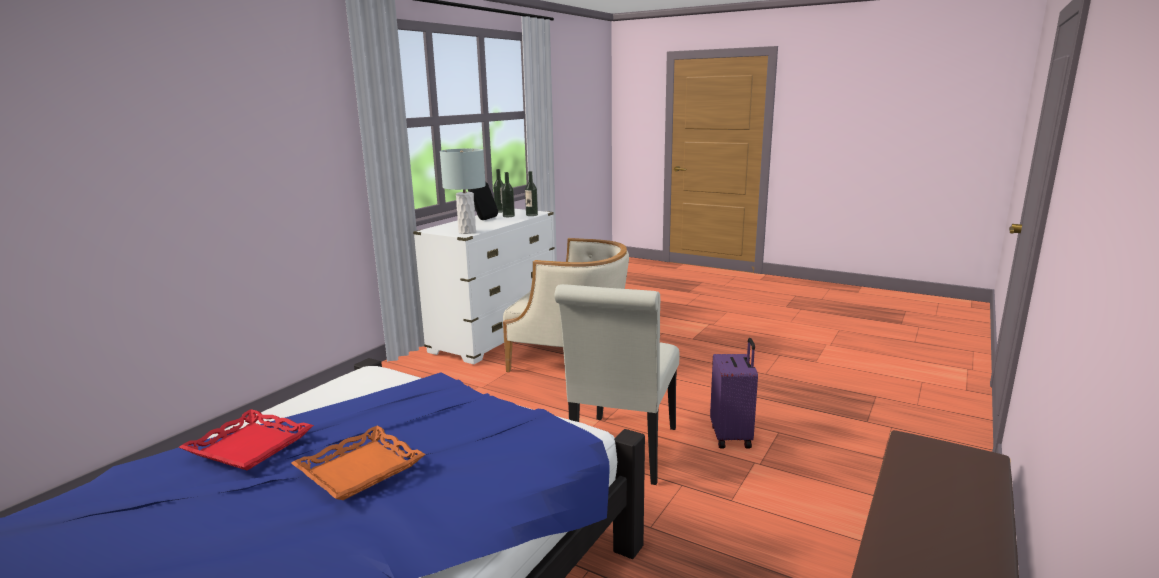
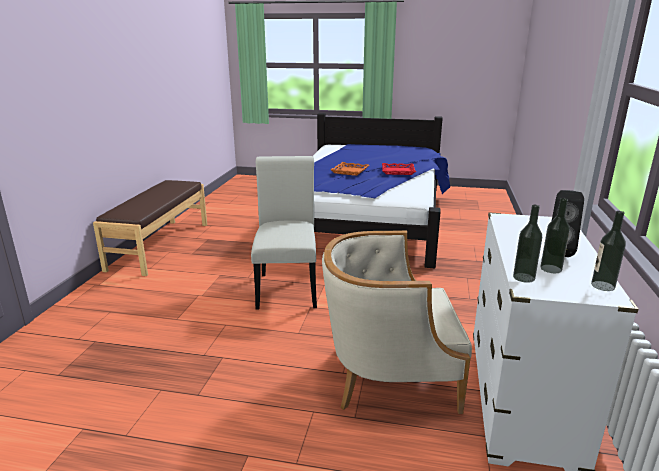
camera: 160 degrees right, 5 degrees up
(467, 232) = (511, 222): grey table lamp -> none
(732, 436) = (213, 310): purple suitcase -> none

